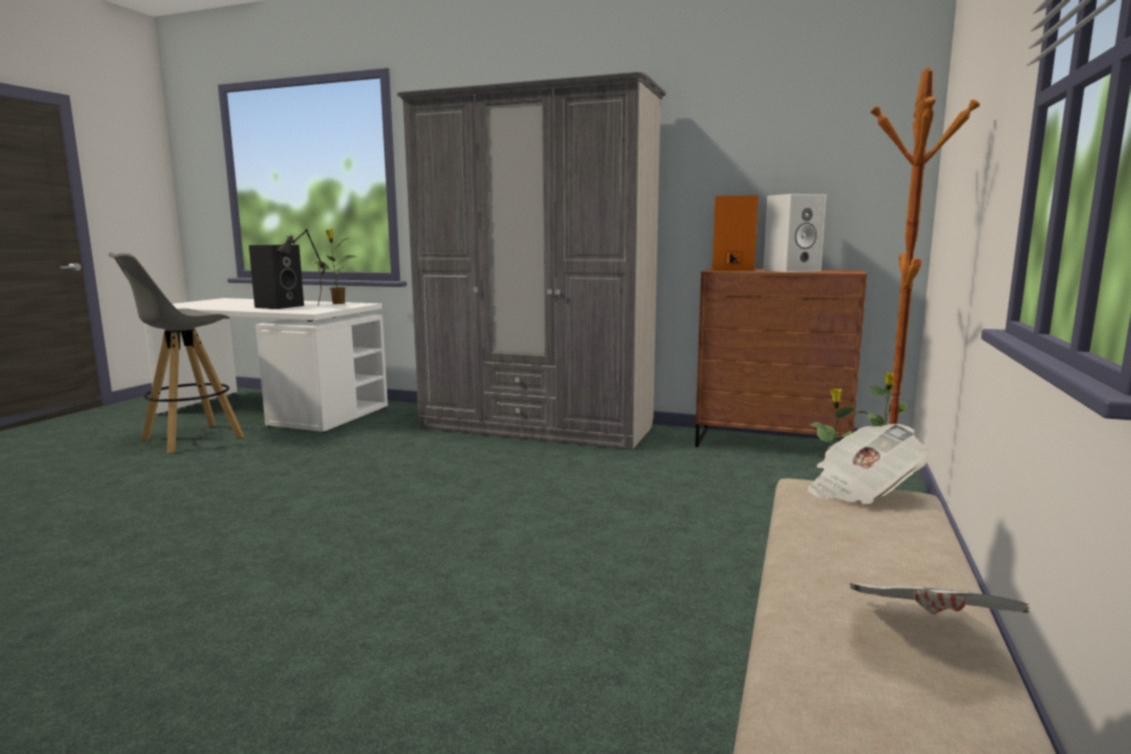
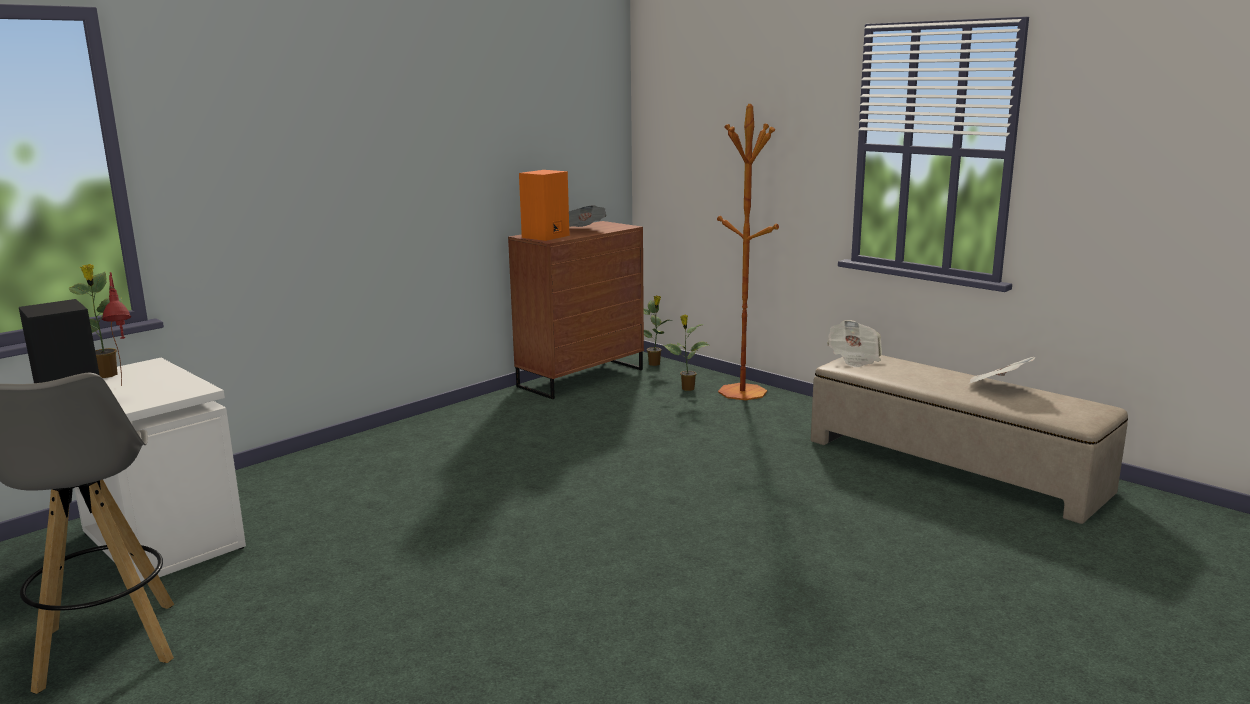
camera: 65 degrees left, 5 degrees up
(305, 308) = (131, 391): black table lamp -> red table lamp
(536, 427) = (409, 440): grey wardrobe -> none
(792, 270) = (583, 230): white speaker -> newspaper

